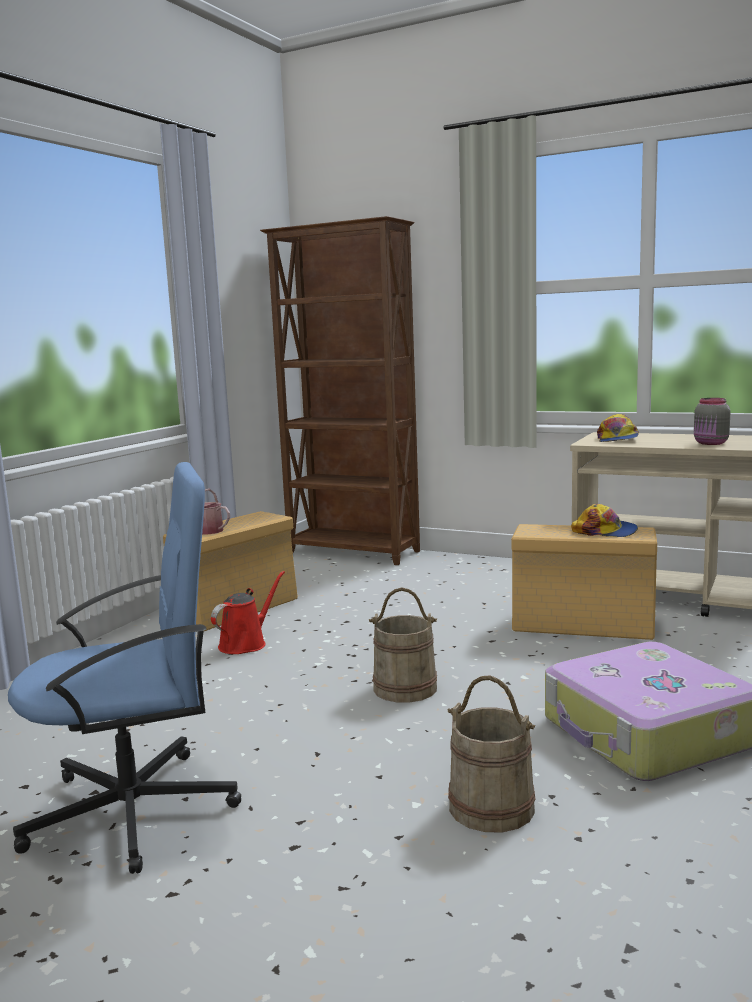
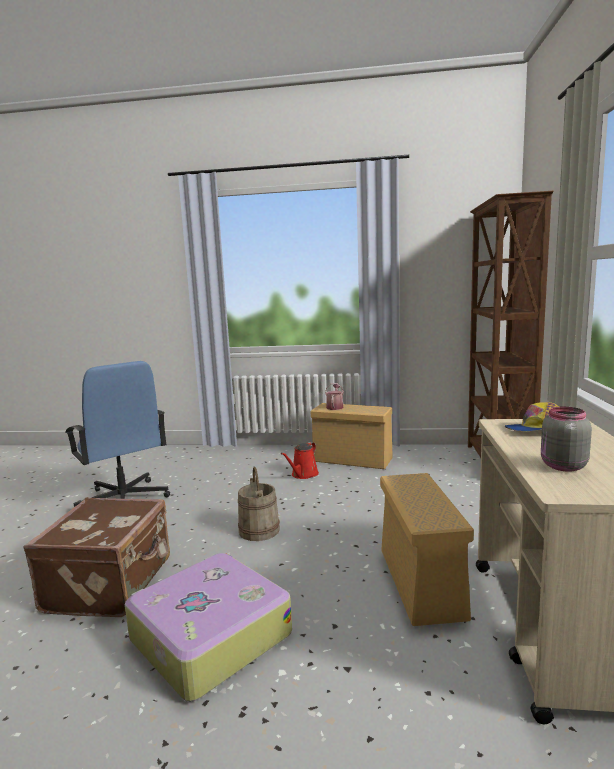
camera: 70 degrees right, 0 degrees up
(246, 644) = (303, 475): red watering can -> red watering can turned 105 degrees clockwise
(491, 807) = (111, 584): beige bucket -> brown suitcase
(605, 531) = (430, 506): cap -> none

